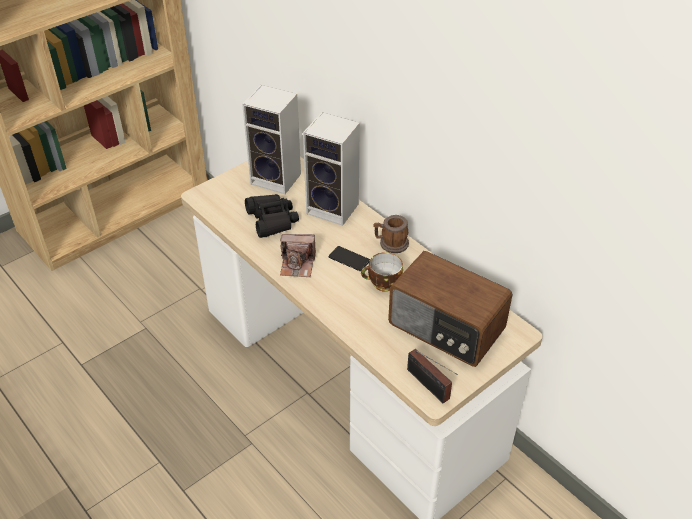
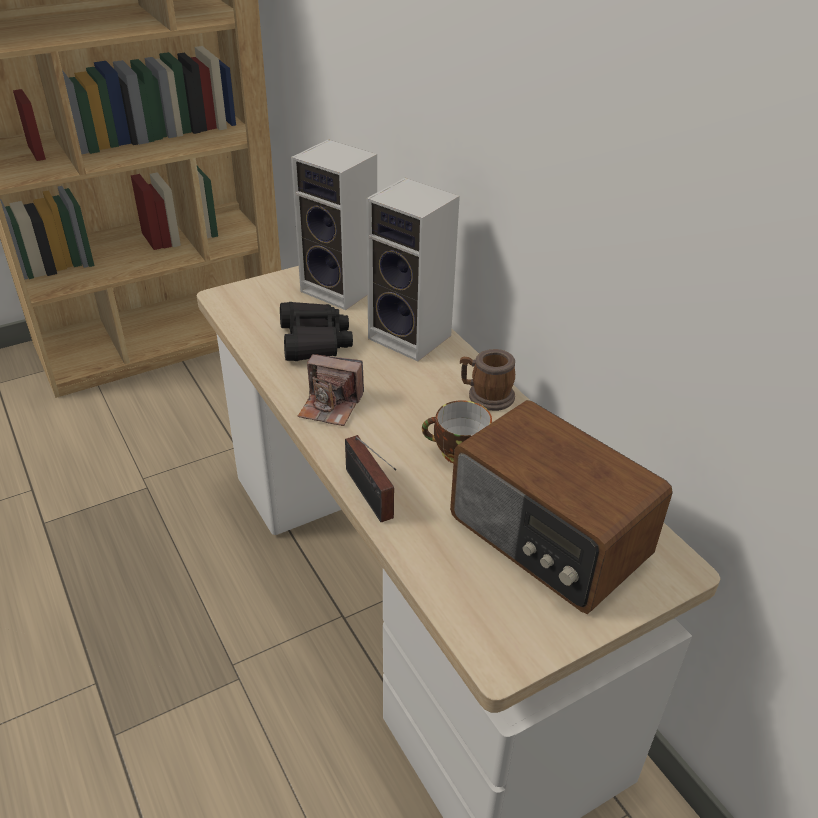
camera: 10 degrees right, 5 degrees down
(349, 259) = (414, 409): phone -> none
(429, 386) = (496, 636): radio -> radio (370, 497)

